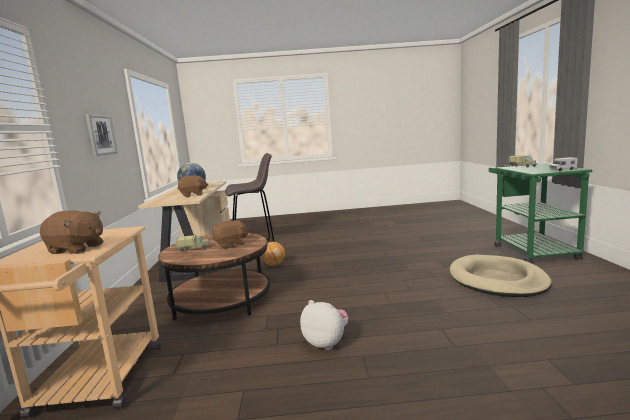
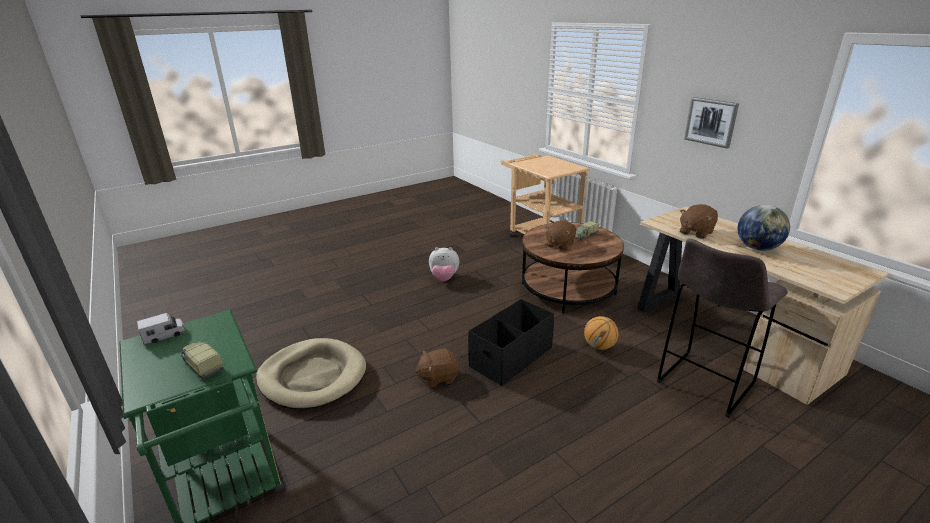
camera: 150 degrees right, 15 degrees up
(77, 249) = (533, 163): brown plush toy -> brown plush toy (438, 377)
(337, 268) = (510, 357): none -> black storage box

